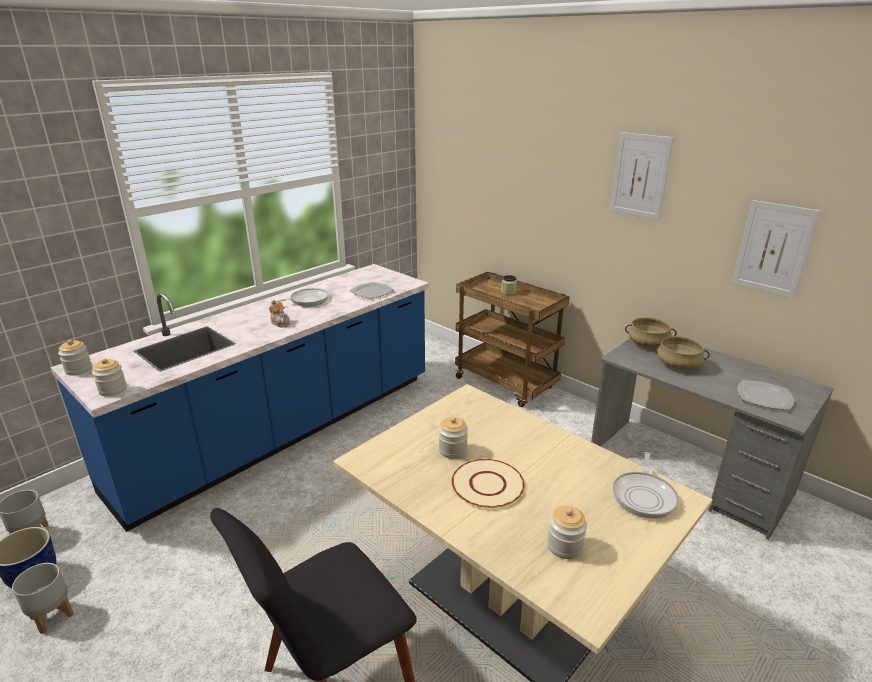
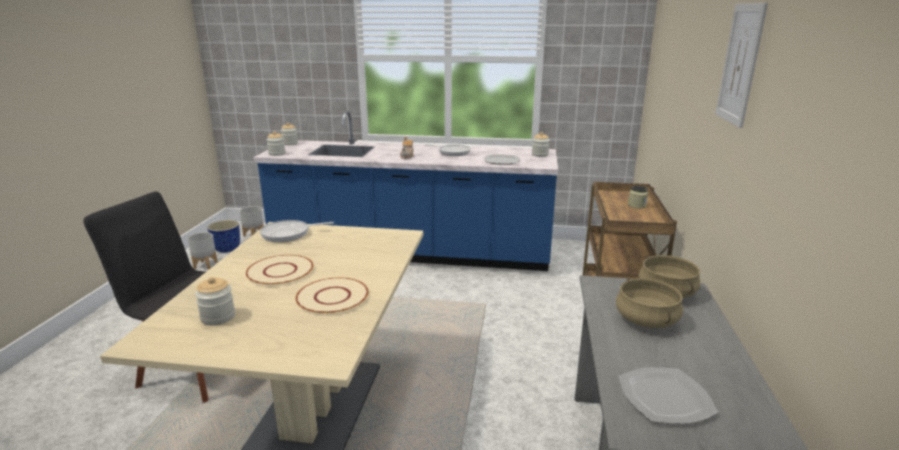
camera: 55 degrees right, 5 degrees down
(452, 450) = (316, 249): jar -> jar (540, 155)
(571, 469) = (333, 297): none -> beige plate
(644, 495) = (319, 339): frying pan -> frying pan (288, 234)
(773, 249) = (816, 183): picture -> none

